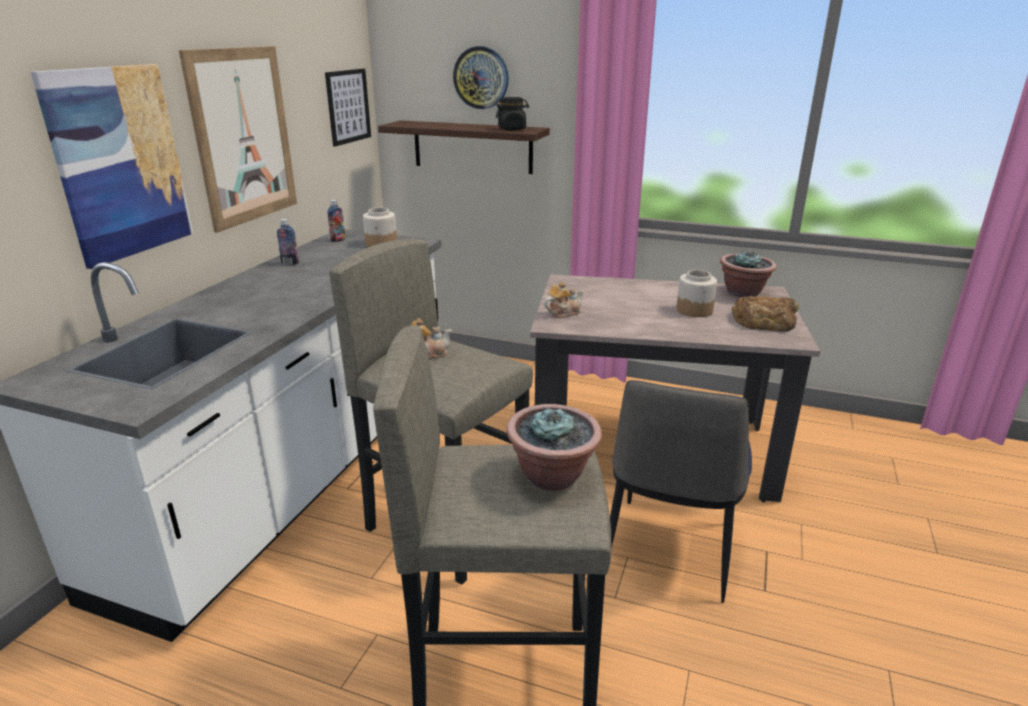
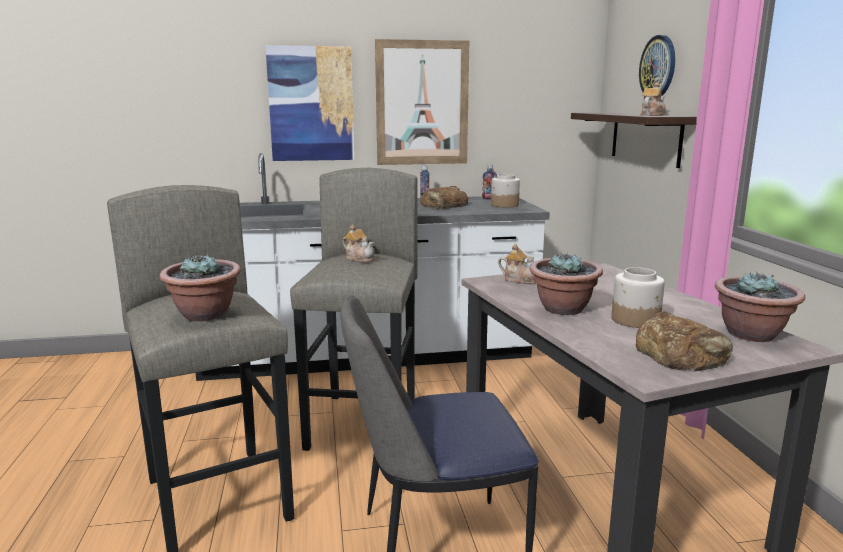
camera: 60 degrees right, 10 degrees down
(334, 262) = (443, 205): none -> bread
(348, 106) = (556, 96): picture -> none
(512, 129) = (652, 115): black jar -> teapot
(652, 322) = (563, 309): none -> potted plant

